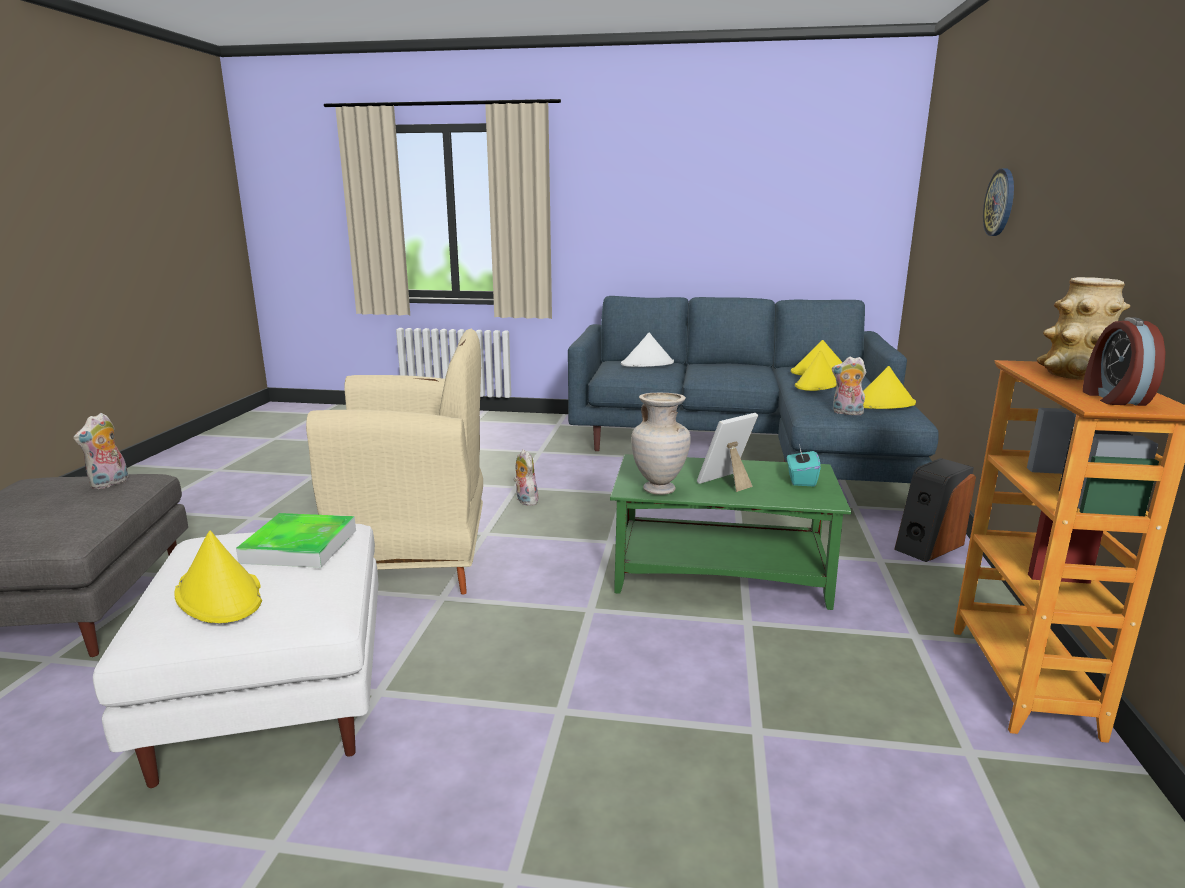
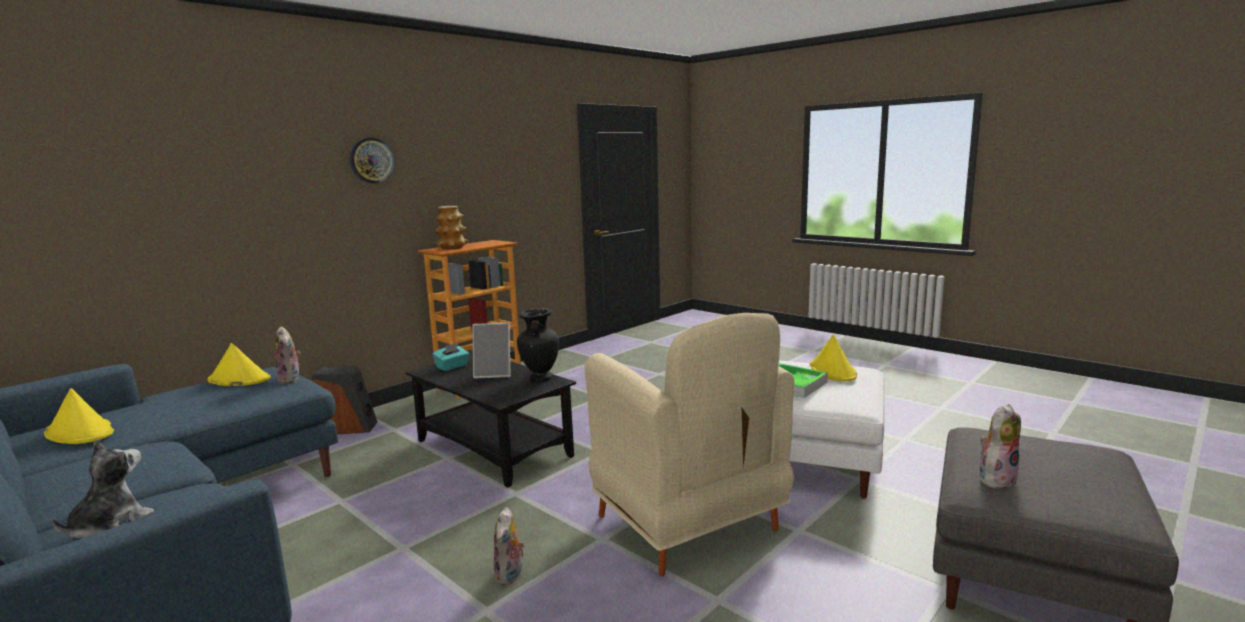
camera: 145 degrees left, 5 degrees down
(416, 562) = (688, 525): beige armchair -> beige armchair turned 150 degrees counterclockwise
(647, 364) = (109, 527): white hat -> plush toy
(659, 489) = (540, 378): beige vase -> black vase
(722, 573) = (492, 448): green coffee table -> black coffee table
(817, 385) = (172, 413): yellow hat -> none
(1000, 202) = (218, 186): wall clock -> wall clock (371, 160)
(1113, 398) = (489, 243): alarm clock -> none

